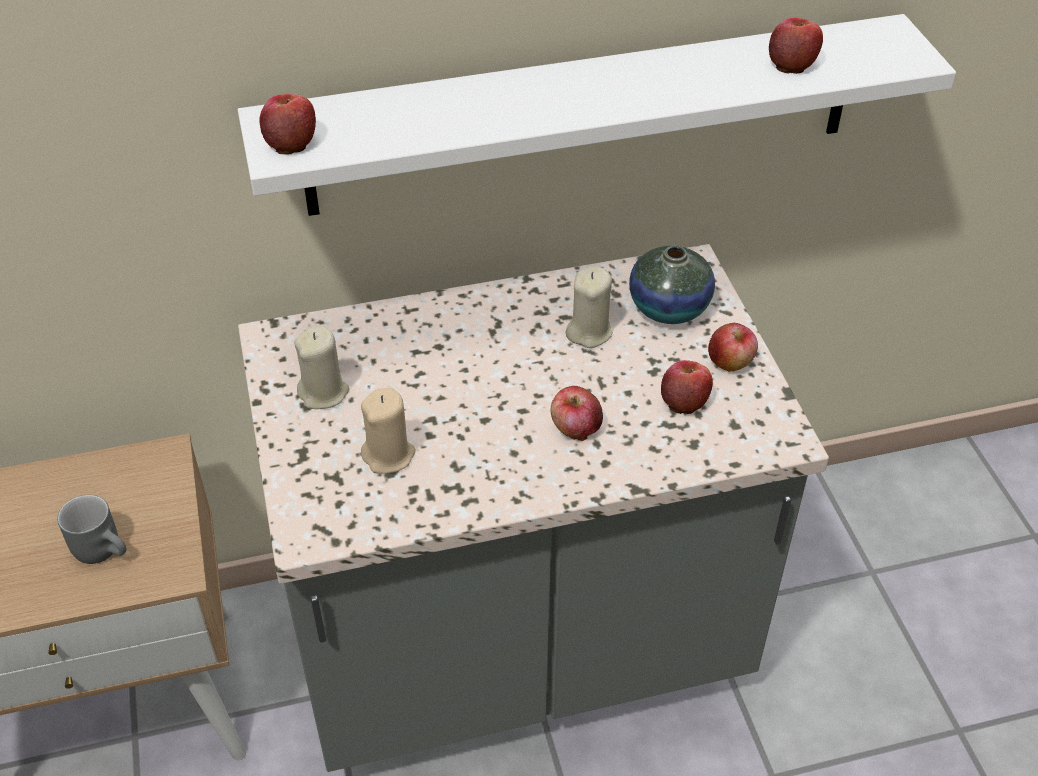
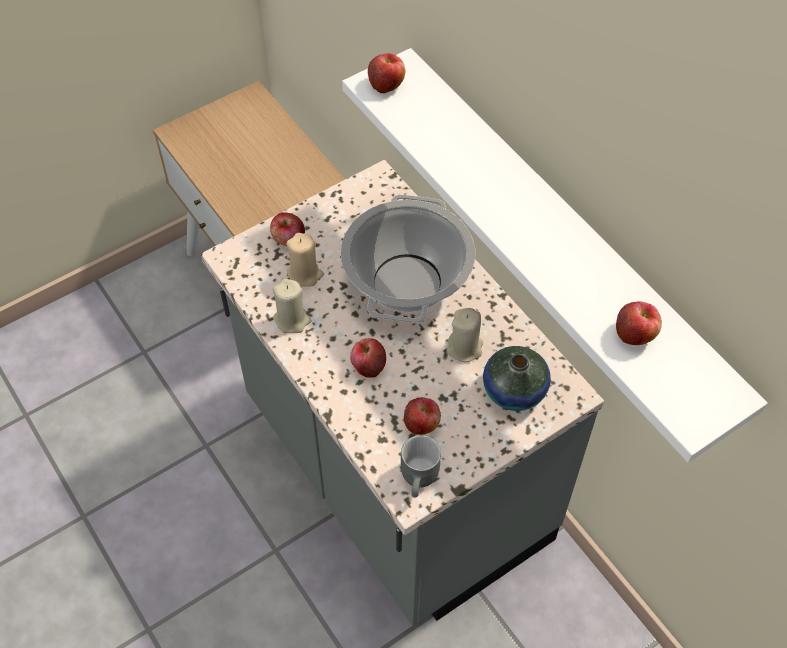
camera: 70 degrees right, 10 degrees up
(104, 548) = (254, 189): grey mug -> grey mug (421, 478)
(324, 392) = (343, 223): beige candle -> beige candle (292, 320)
(460, 356) = (407, 282): none -> cooking pot
(730, 362) = (474, 444): apple -> apple (288, 238)

